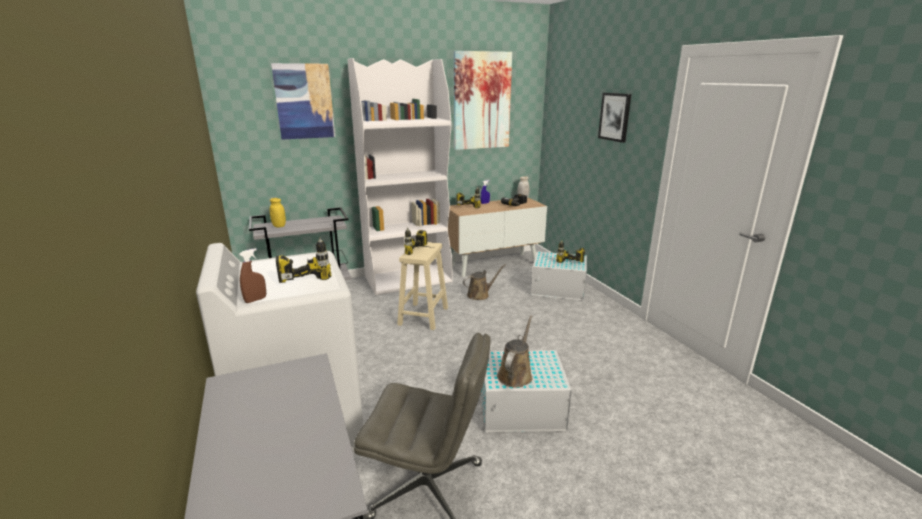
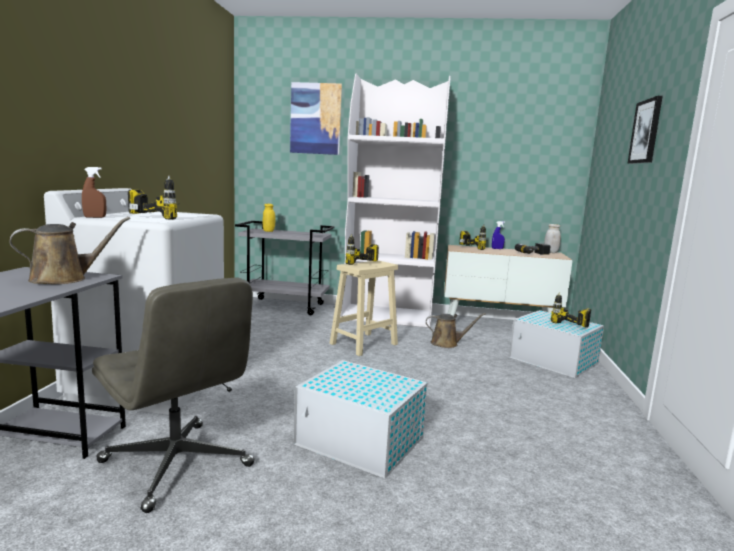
camera: 30 degrees right, 10 degrees down
(482, 101) = (507, 130): picture -> none
(515, 374) = (347, 385): brown watering can -> brown watering can (64, 279)

